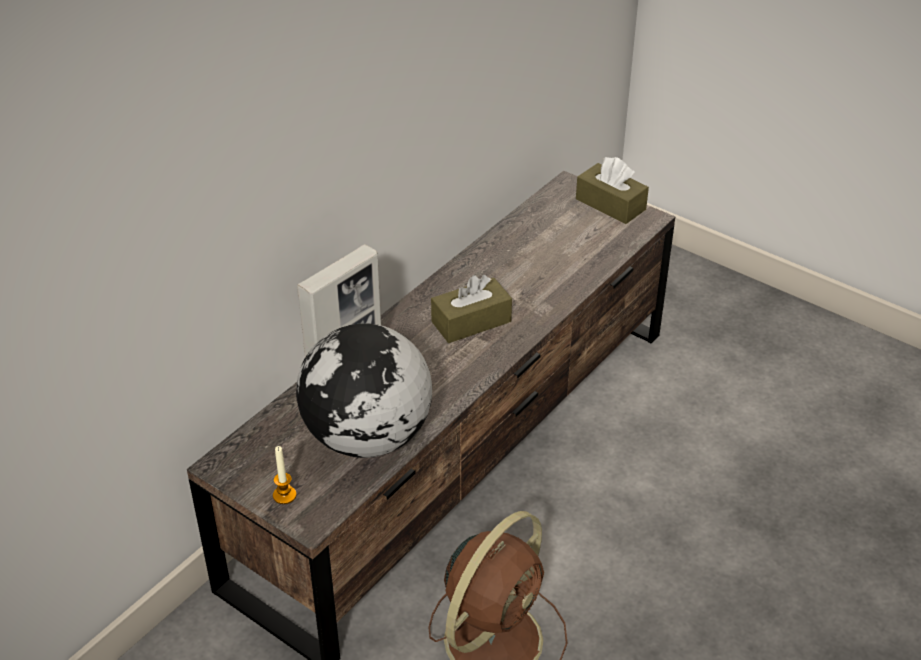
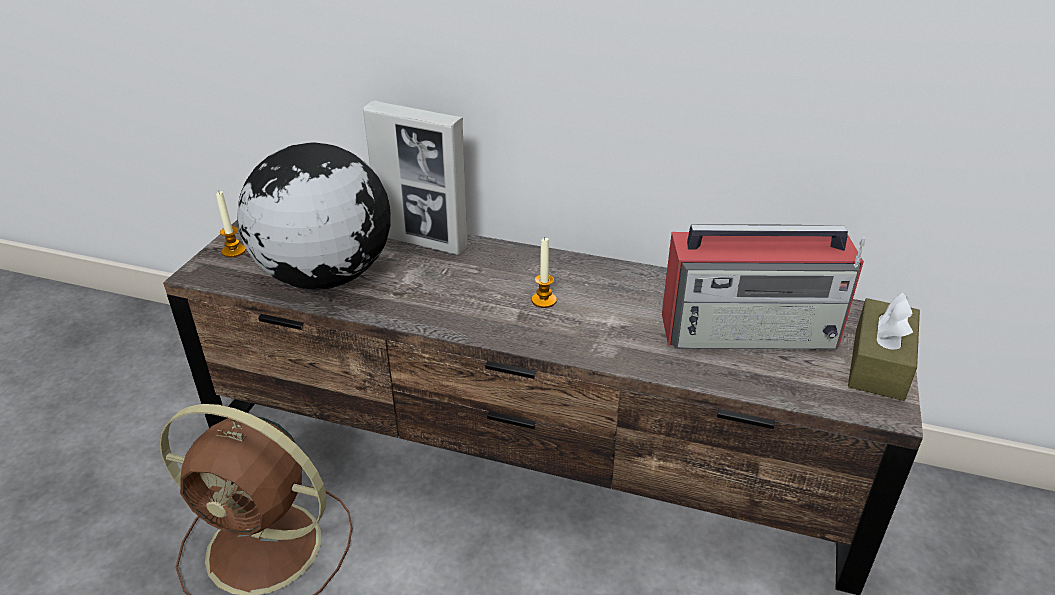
camera: 70 degrees right, 5 degrees down
(471, 322) = (544, 300): brown tissue box -> candle
(555, 240) = (751, 331): none -> radio

